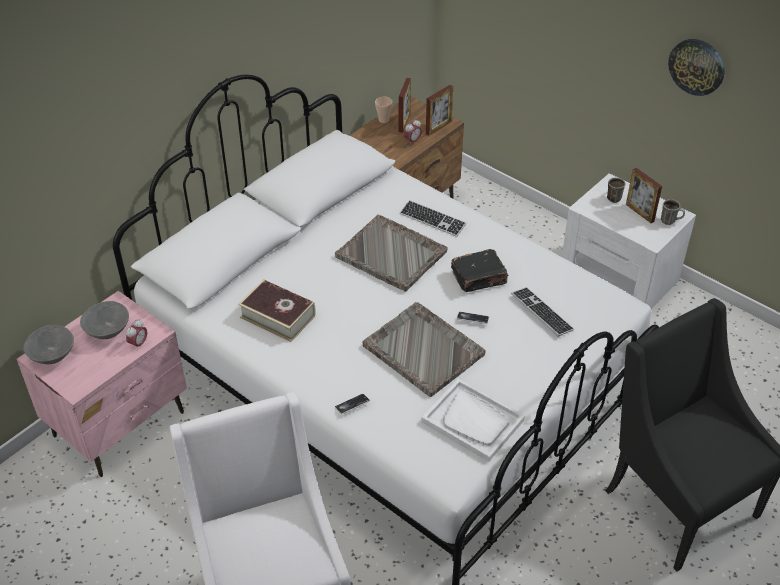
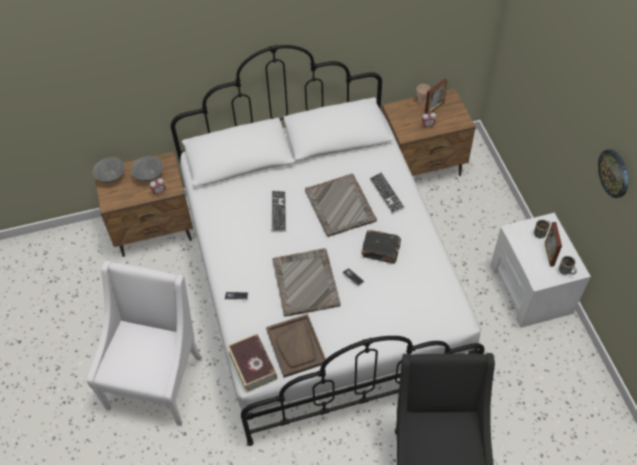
camera: 35 degrees right, 10 degrees up
(120, 424) = (154, 229): pink nightstand -> brown nightstand
(278, 316) = (240, 215): book -> book (252, 365)
(438, 127) = (454, 123): picture frame -> none
(473, 421) = (296, 346): white tray -> brown tray
(541, 313) = (400, 296): keyboard -> keyboard (278, 211)

